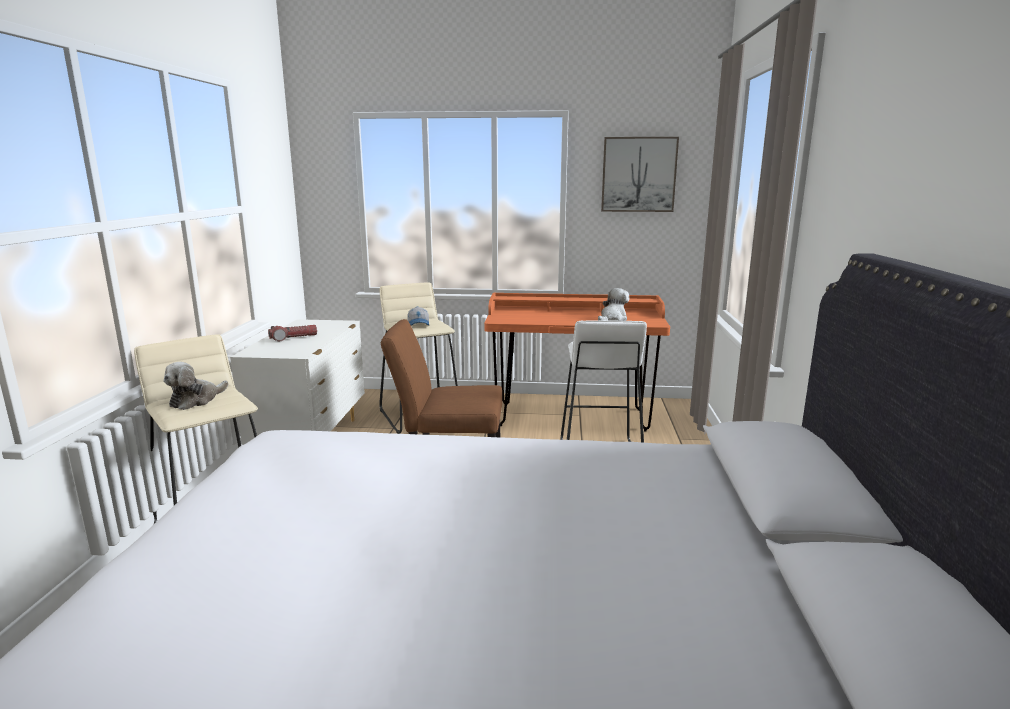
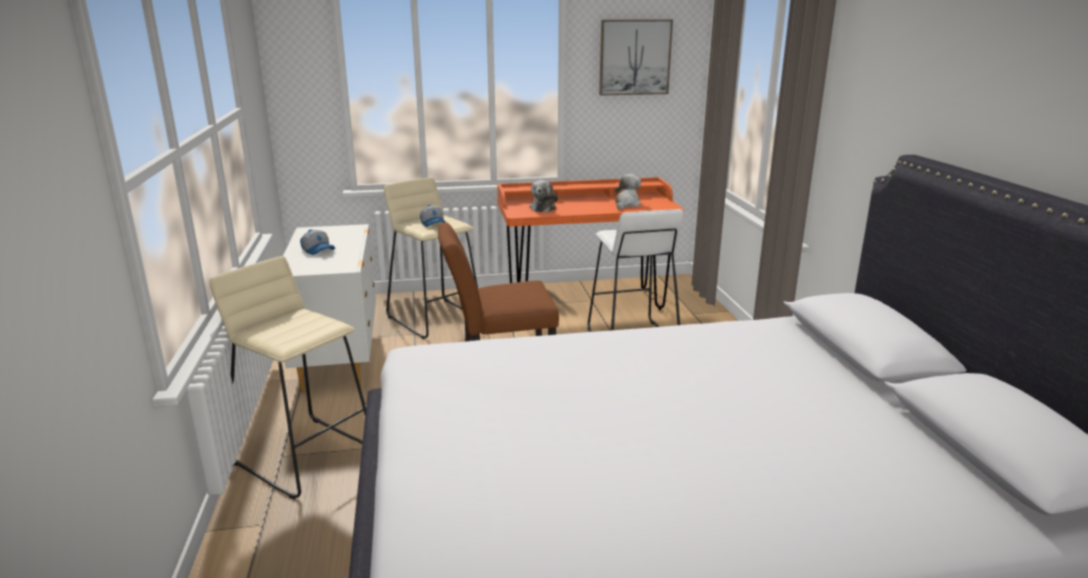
camera: 15 degrees left, 5 degrees up
(196, 400) = (286, 327): plush toy -> plush toy (543, 208)
(293, 338) = (318, 250): flashlight -> cap

